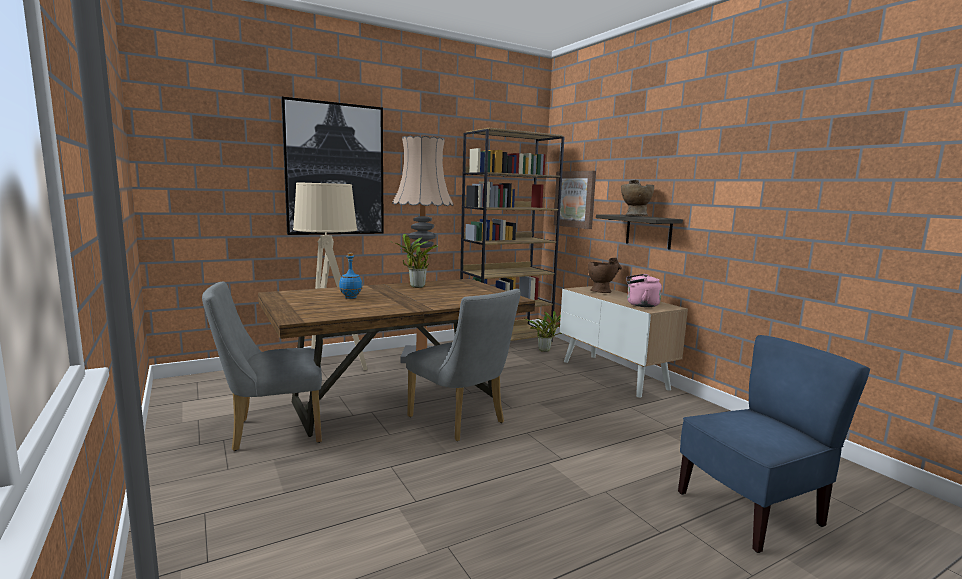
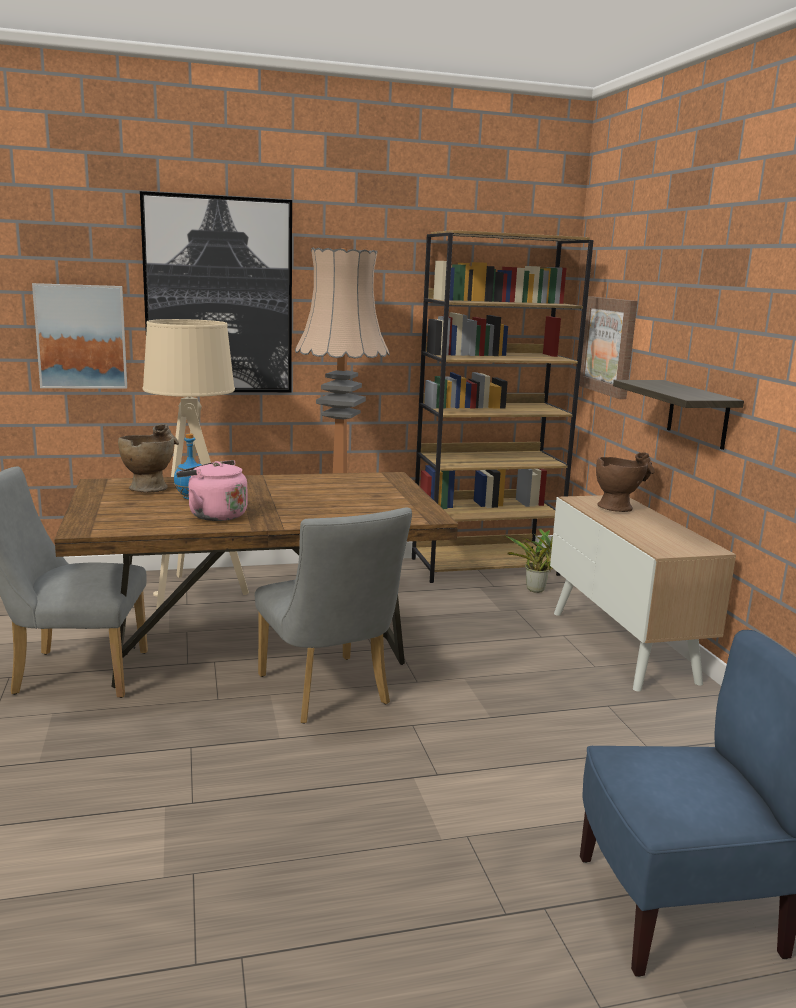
camera: 15 degrees right, 5 degrees up
(238, 196) = (81, 336): none -> picture
(416, 287) = (303, 483): potted plant -> none
(634, 216) = (670, 387): beige vase -> beige vase (151, 488)
(640, 305) = (656, 540): pink kettle -> pink kettle (214, 515)

